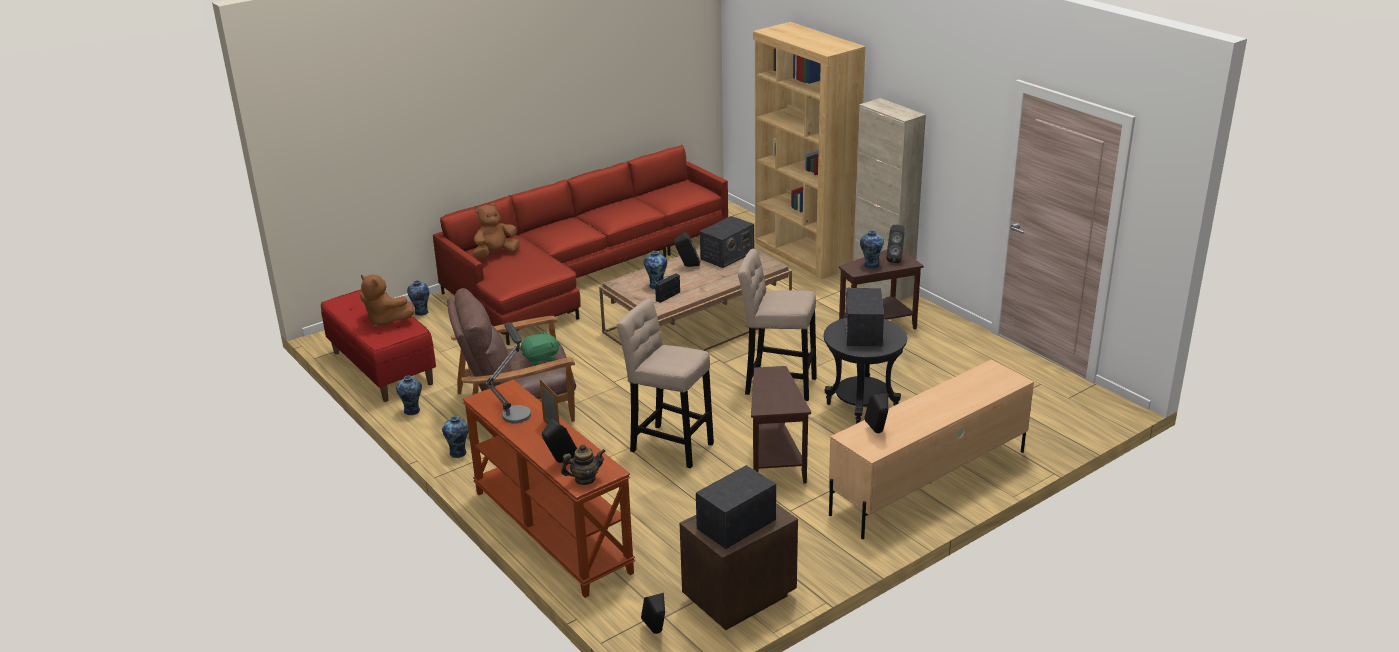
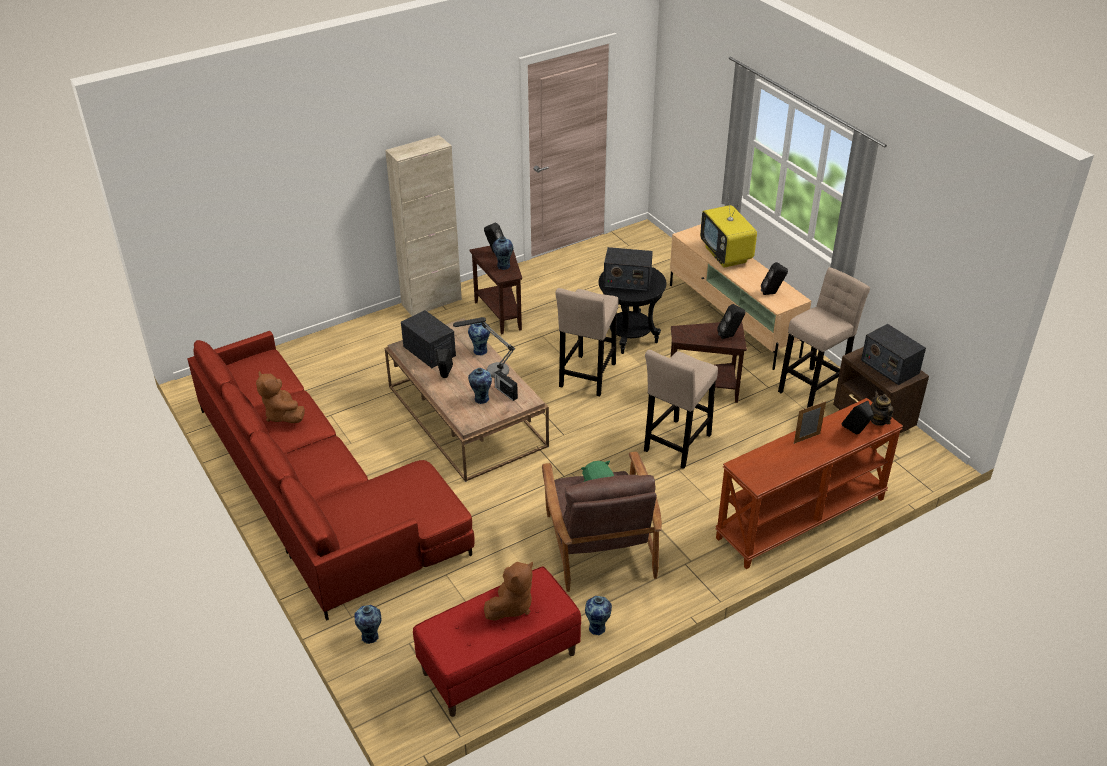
camera: 85 degrees left, 10 degrees up
(459, 453) = (679, 585): vase -> vase (480, 350)
(495, 254) = (362, 520): brown plush toy -> brown plush toy (283, 415)
(515, 410) = (778, 460): table lamp -> table lamp (490, 371)
(656, 632) = (916, 462): black speaker -> black speaker (730, 336)
(799, 548) = (814, 387): none -> beige stool
(804, 254) = (345, 338): brown bookcase -> none
(957, 398) = (726, 255): none -> television

